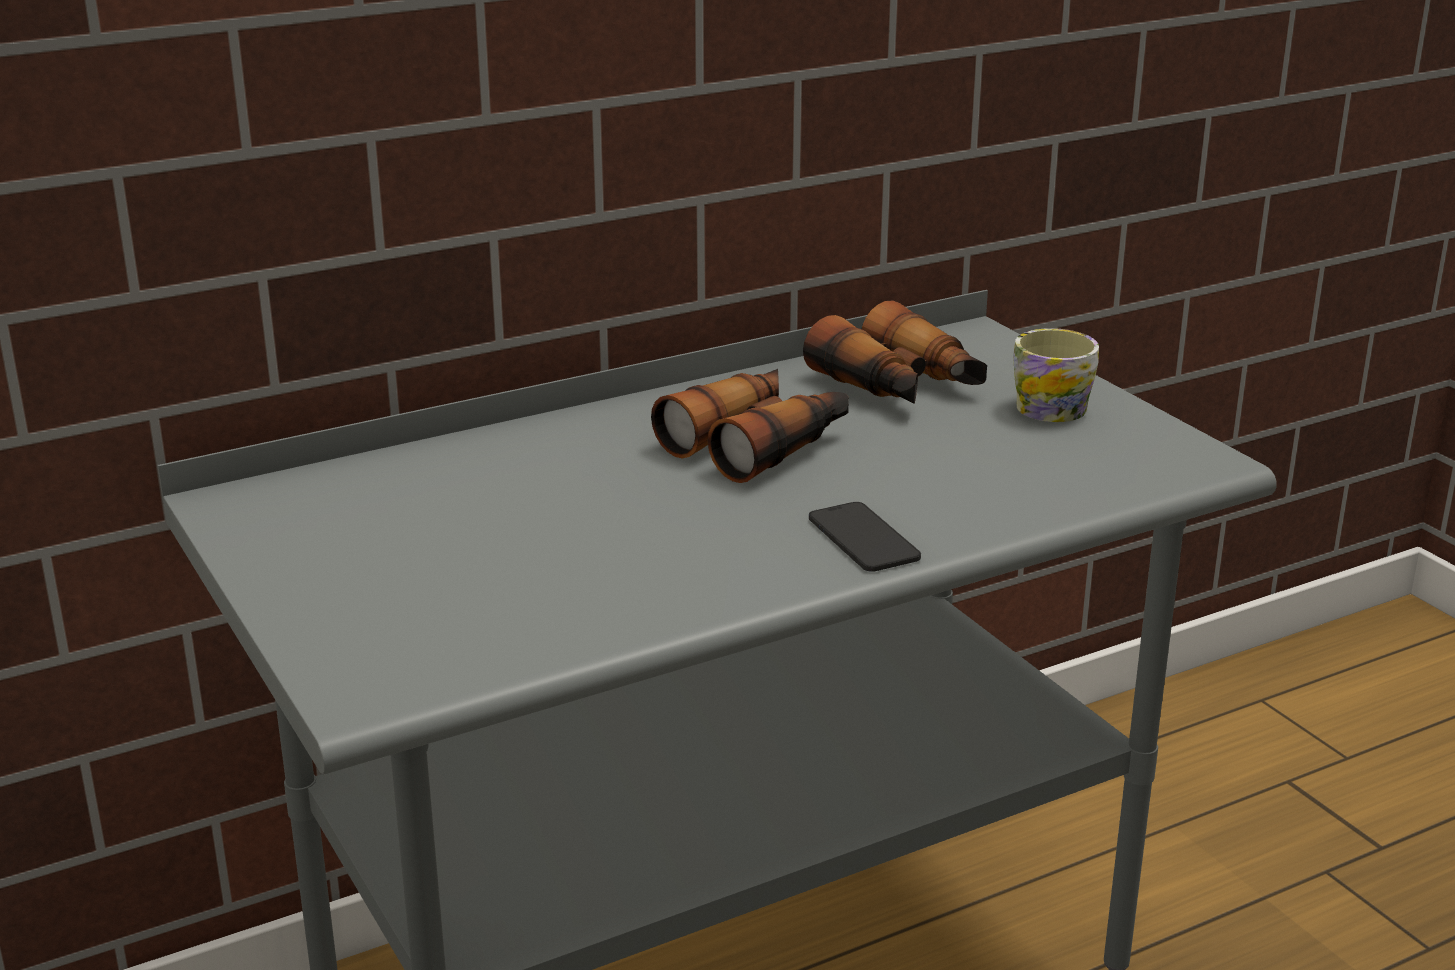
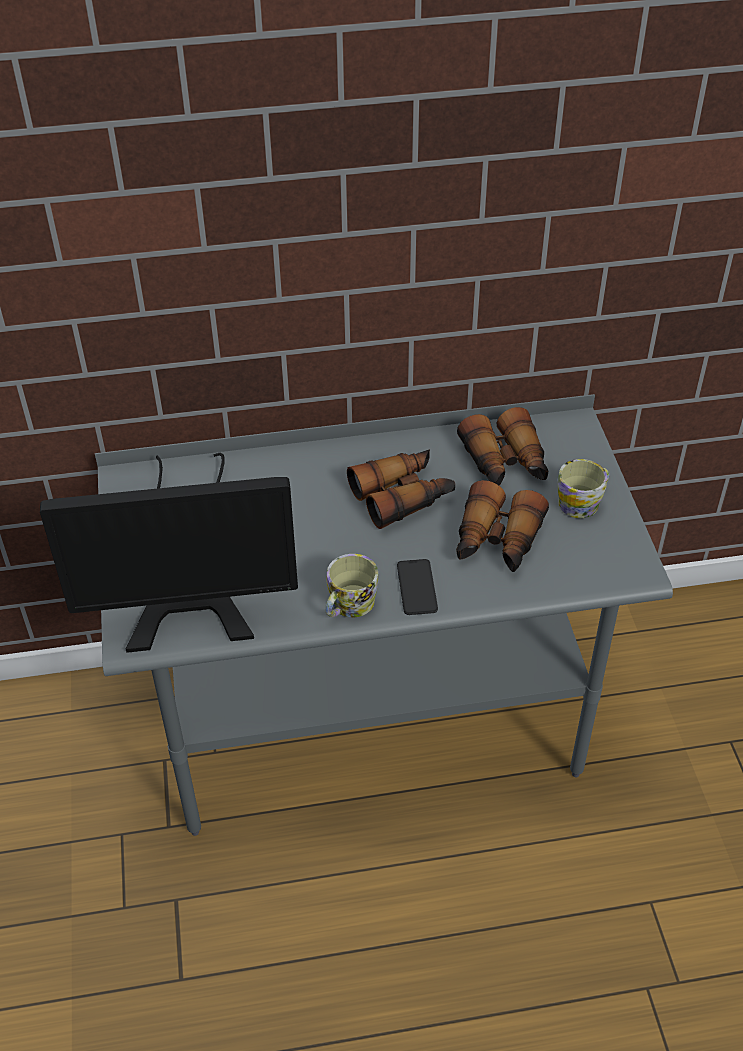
camera: 20 degrees right, 20 degrees up
(438, 609) = (189, 586): none -> monitor
(759, 580) = (348, 606): none -> mug
(955, 467) = (496, 541): none -> binoculars

